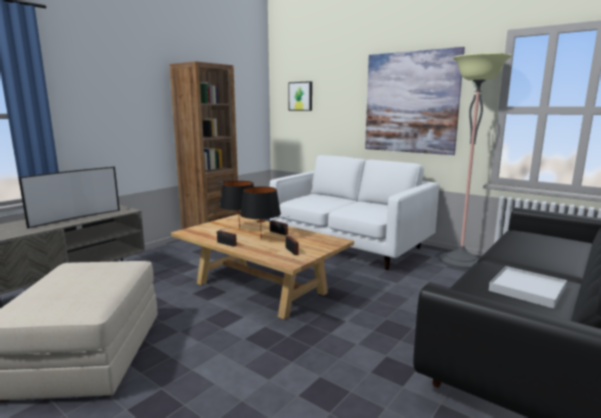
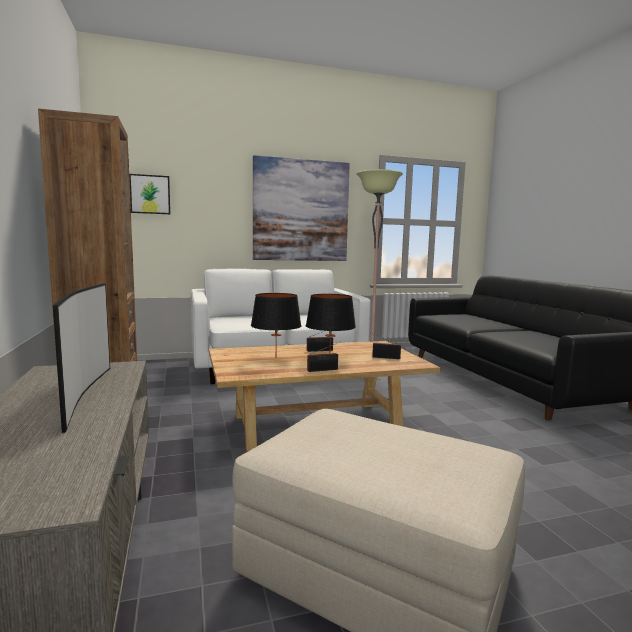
camera: 55 degrees left, 5 degrees down
(527, 289) = (539, 336): white tray -> none

